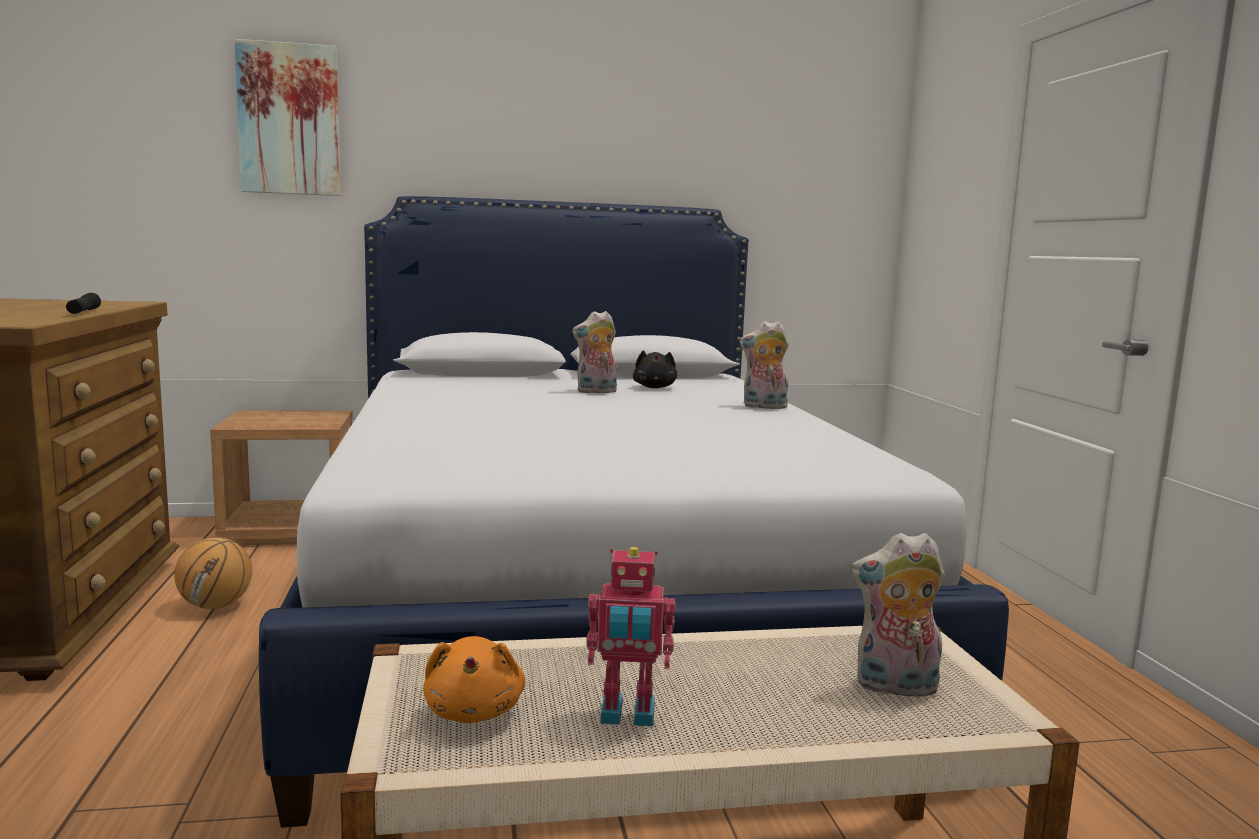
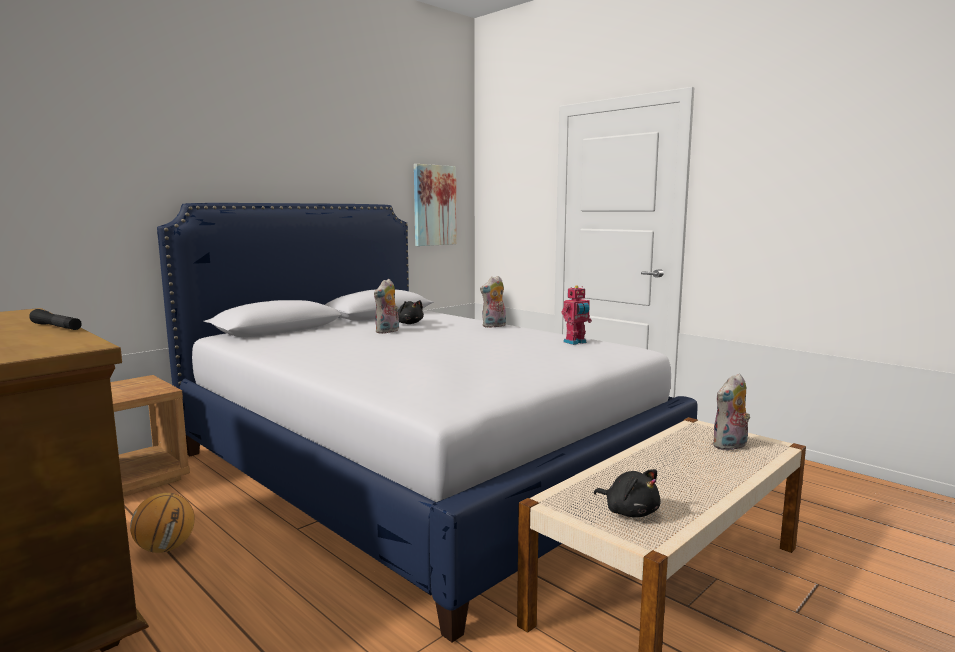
camera: 35 degrees left, 0 degrees up
(289, 120) = (78, 142): picture -> picture (434, 205)
(474, 711) = (629, 512): orange plush toy -> black plush toy
(627, 715) = (680, 490): toy robot -> toy robot (576, 342)

